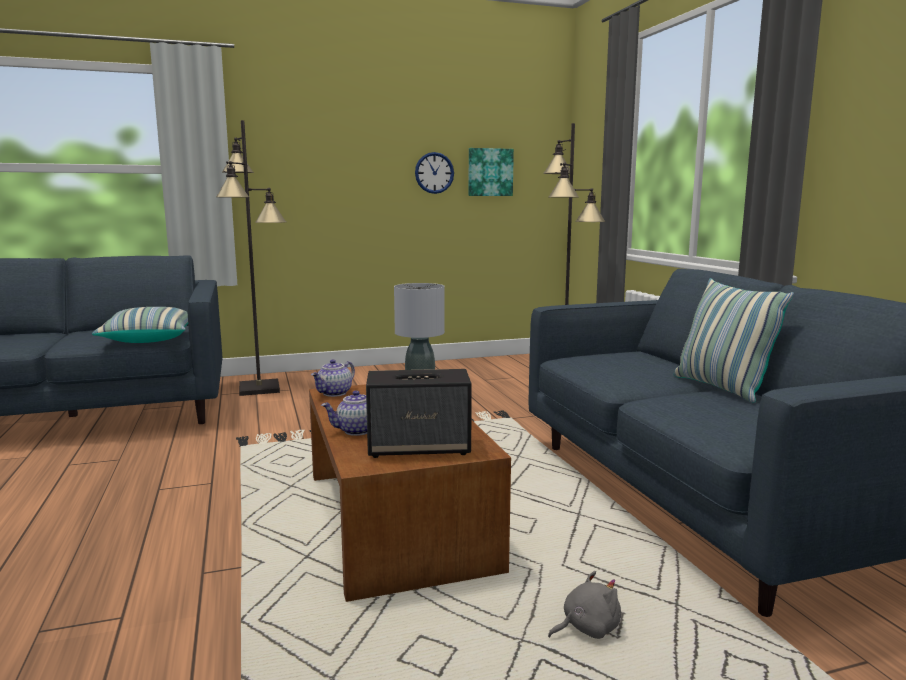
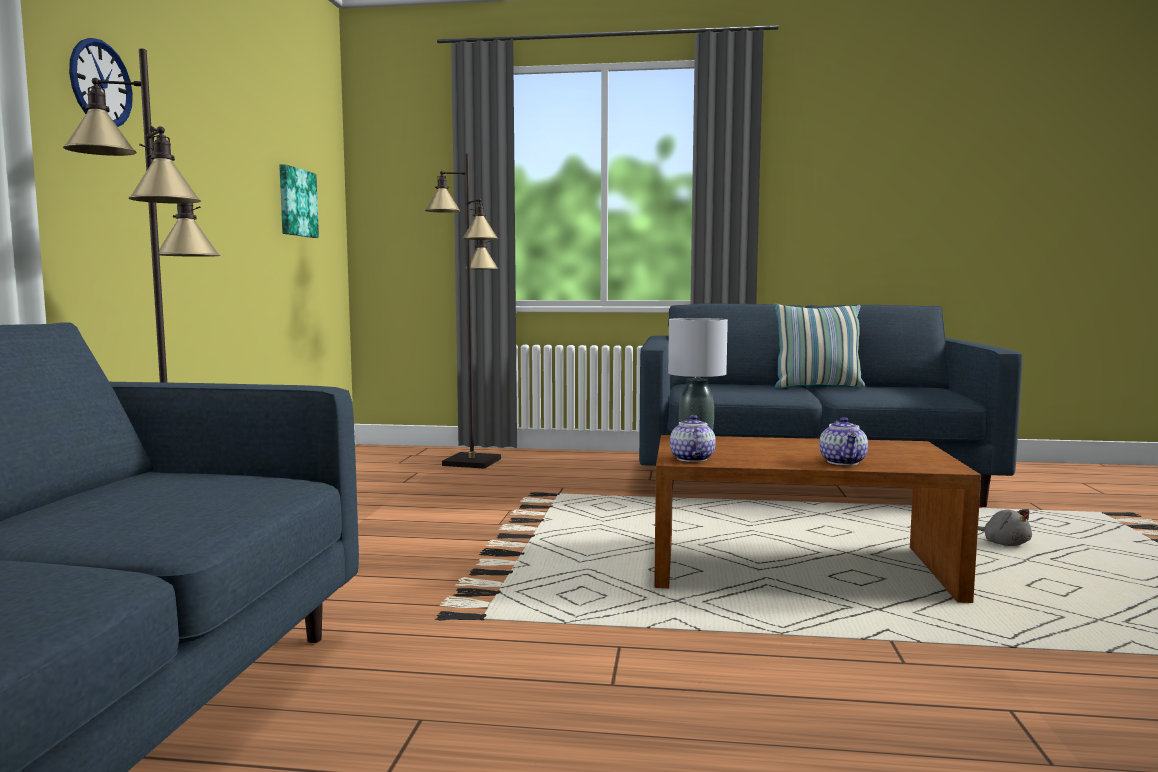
camera: 65 degrees left, 5 degrees down
(148, 339) = (241, 491): pillow -> none
(334, 393) = (690, 459): teapot -> teapot turned 150 degrees counterclockwise
(420, 448) = (901, 453): speaker -> none
(434, 173) = (253, 195): wall clock -> wall clock (101, 83)
(587, 628) = (1004, 543): grey plush toy -> grey plush toy turned 150 degrees clockwise

